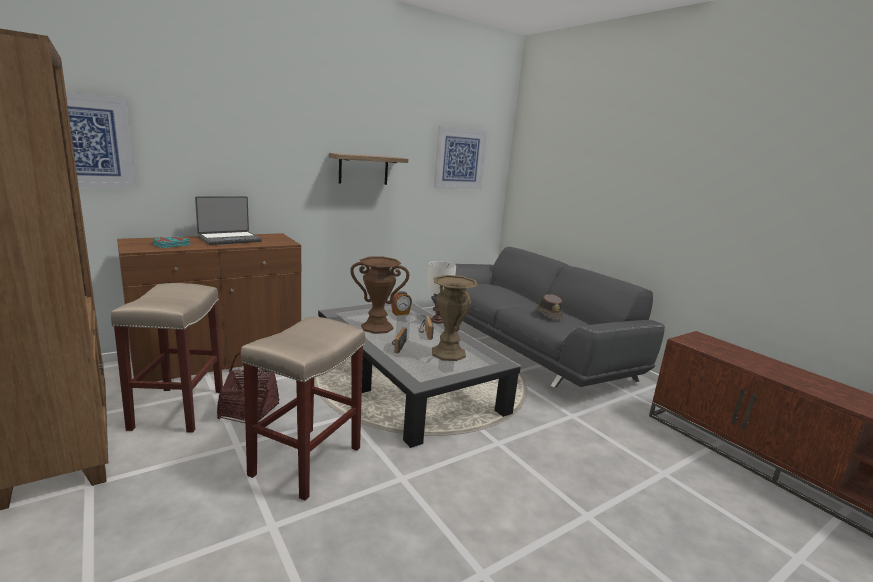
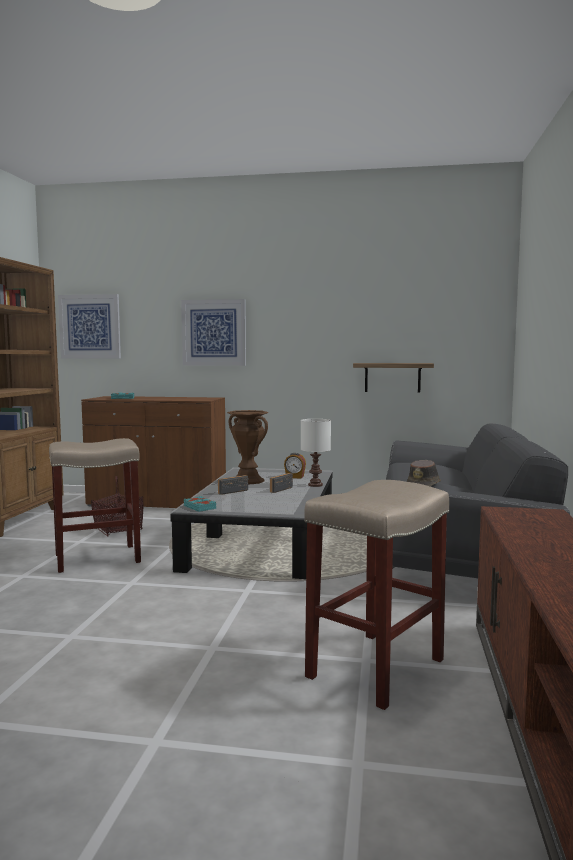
camera: 45 degrees right, 10 degrees down
(178, 408) = (86, 519): beige stool -> beige stool (376, 667)
(229, 239) = (170, 398): laptop -> none
(363, 169) = (307, 336): shelf -> shelf (392, 377)
(423, 377) = (200, 507): none -> turquoise book
(448, 353) = (262, 501): brown vase -> none
(460, 159) = (431, 318): picture -> picture (214, 332)

